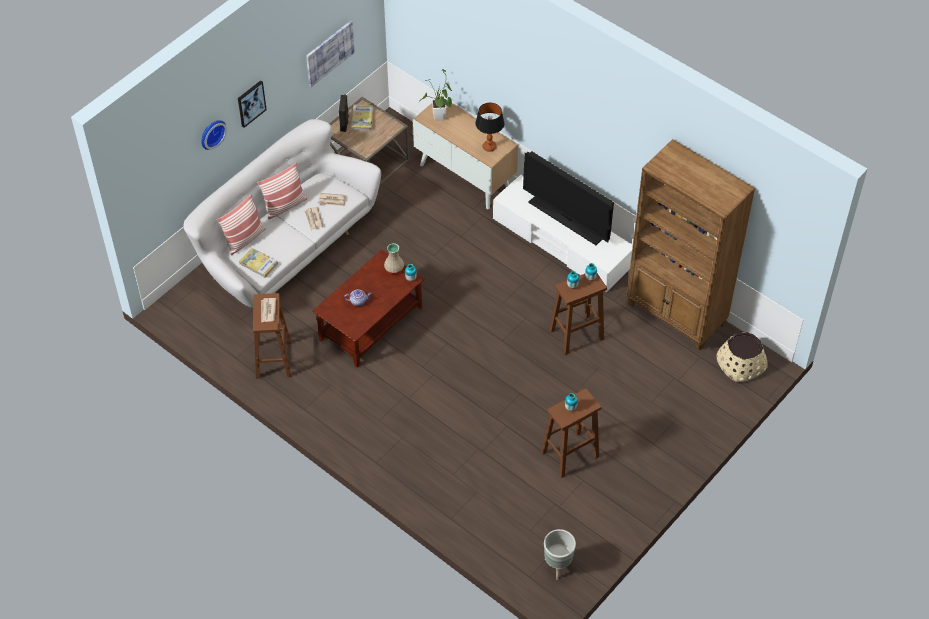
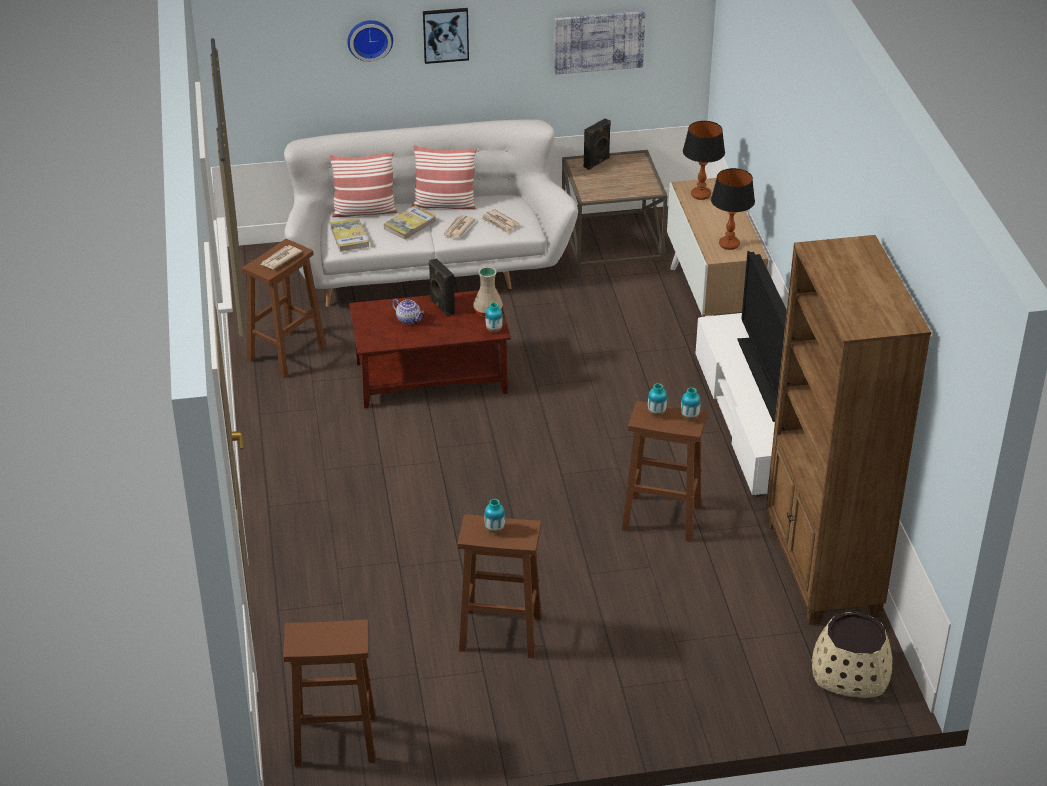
camera: 40 degrees right, 15 degrees down
(362, 119) = (622, 167): book -> book (410, 224)
(366, 281) = (441, 307): none -> black speaker
(439, 119) = (700, 195): potted plant -> table lamp
(557, 566) = (337, 740): grey planter -> brown stool

